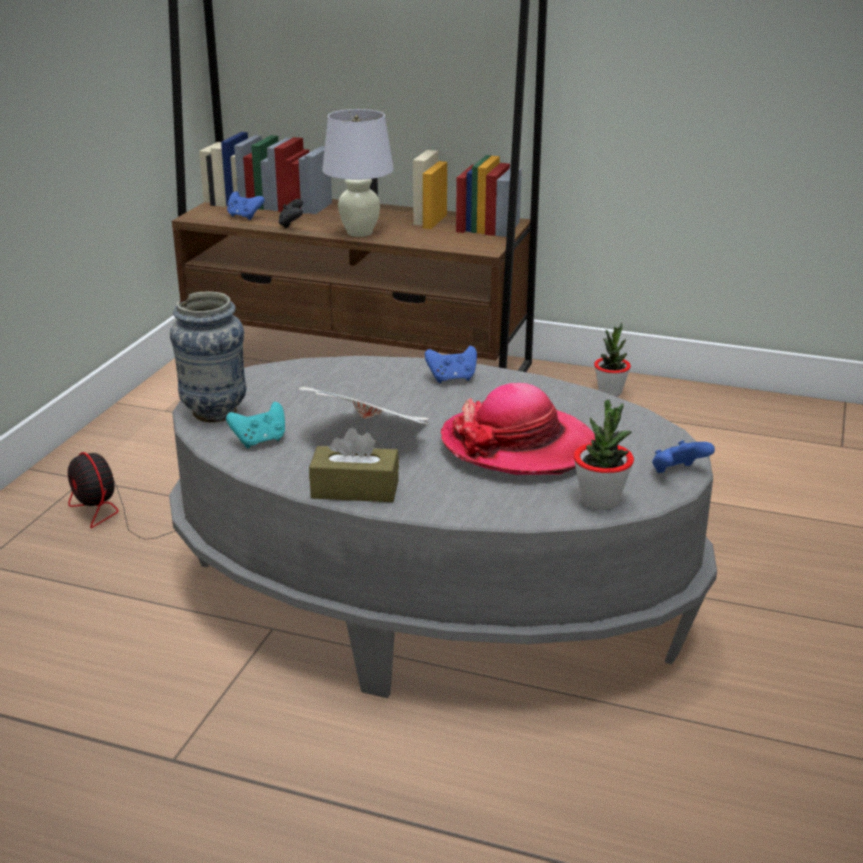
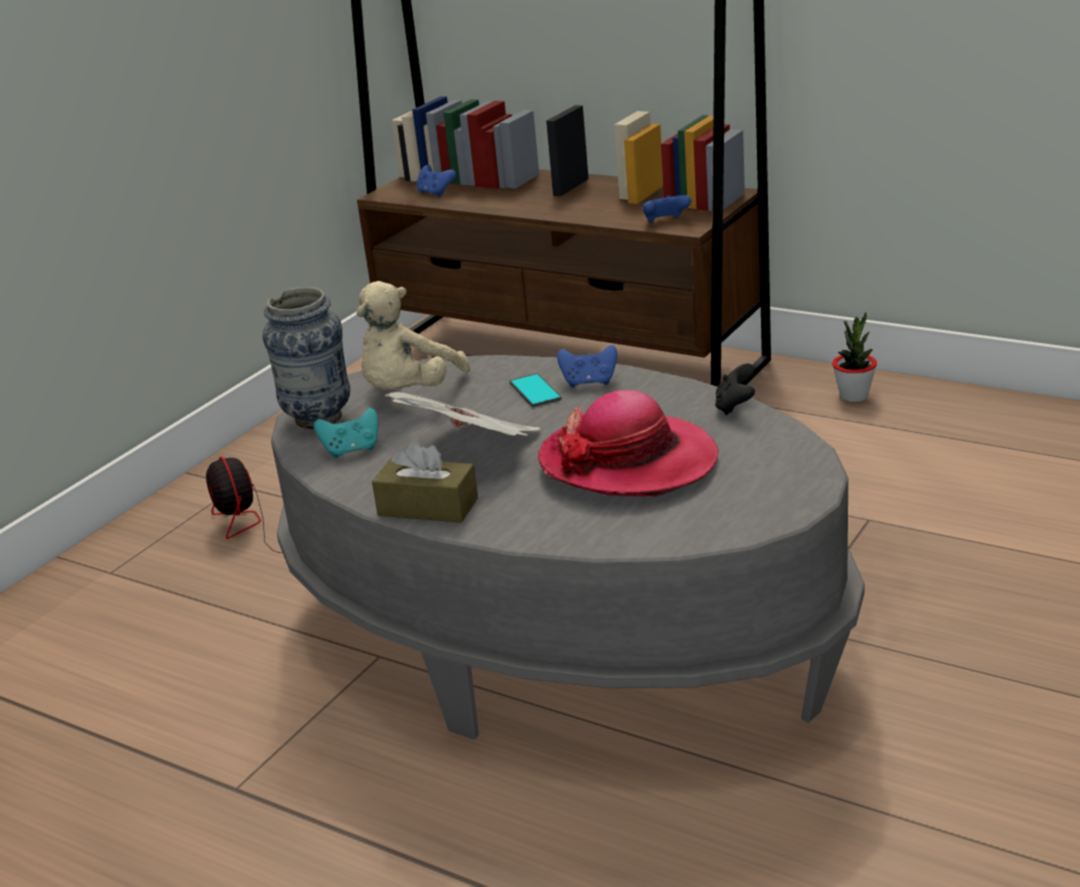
camera: 15 degrees right, 0 degrees up
(291, 225) = (482, 202): black game controller -> black game controller (735, 407)
(291, 389) = (409, 393): none -> beige plush toy
(360, 232) = (554, 209): white table lamp -> none
(407, 387) = (535, 391): none -> phone
(600, 501) = (691, 529): potted plant -> none
(677, 473) = (797, 498): blue game controller -> blue game controller (665, 222)

